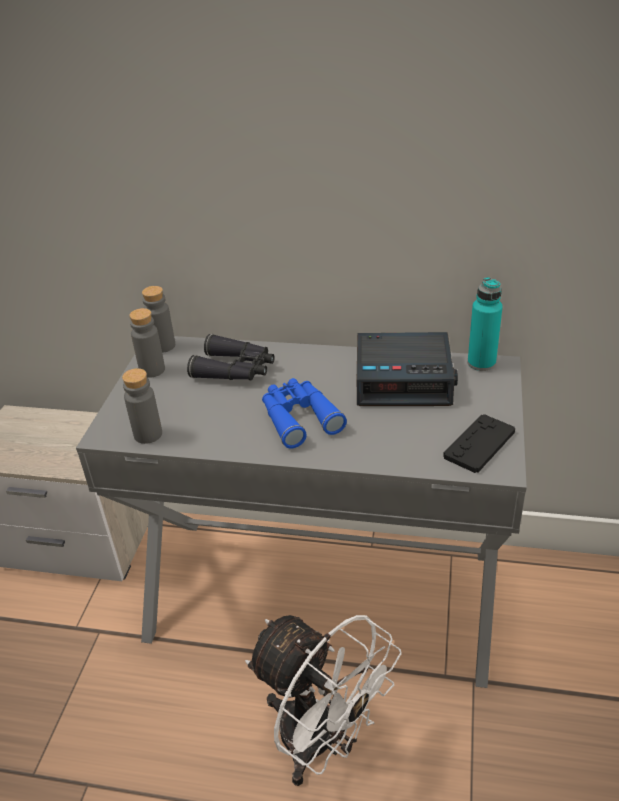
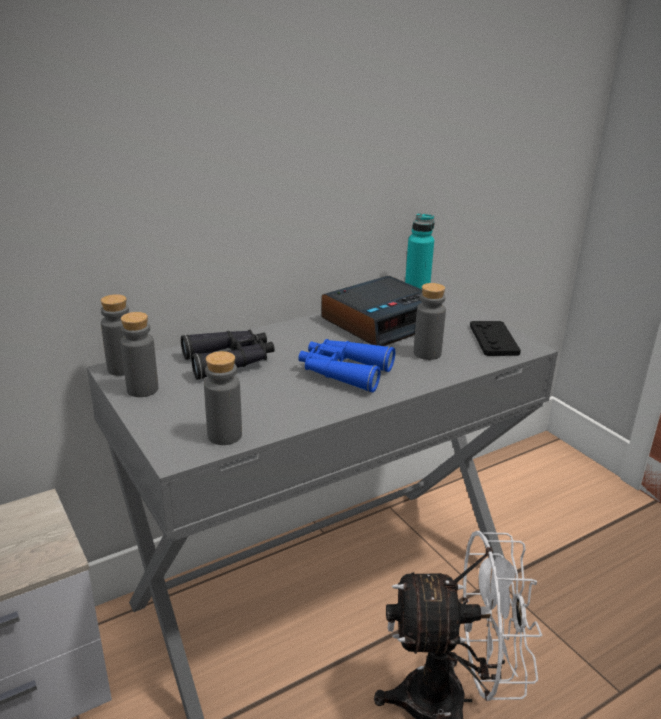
camera: 45 degrees left, 10 degrees down
(393, 431) = (427, 353): none -> grey bottle

